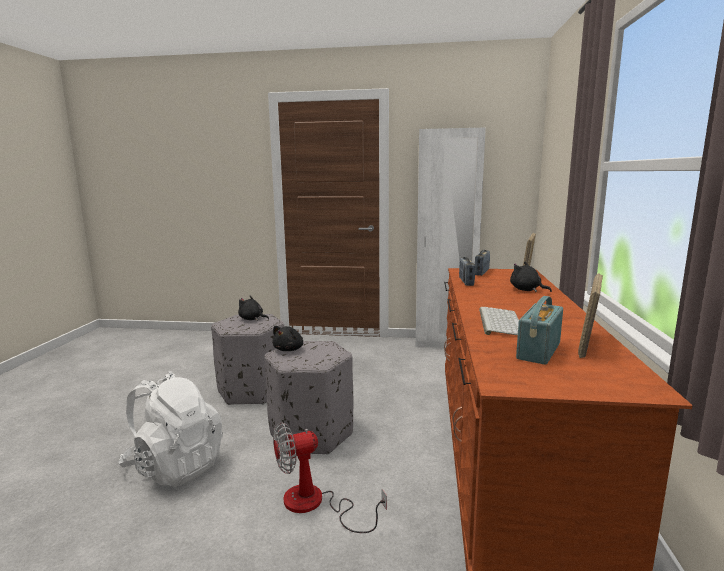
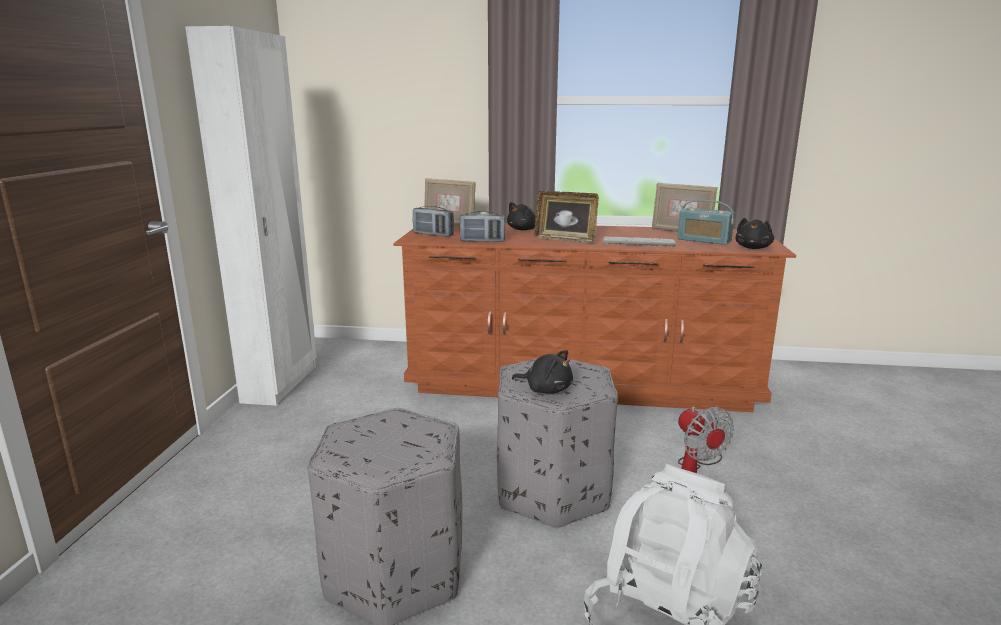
camera: 90 degrees left, 5 degrees up
(252, 319) = (370, 437): black plush toy -> black plush toy (753, 248)
(490, 300) = (565, 240): none -> picture frame

